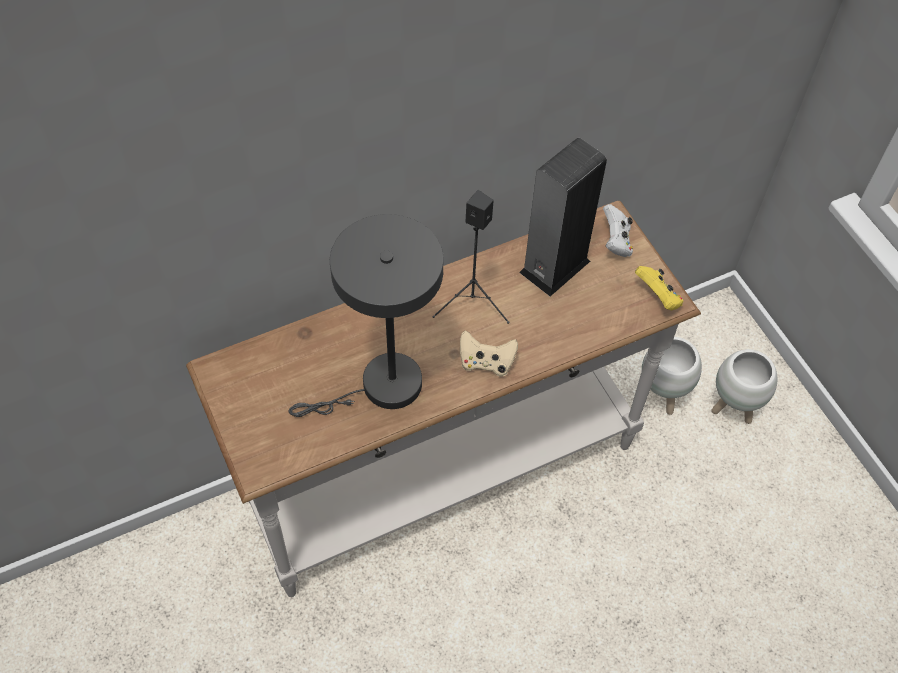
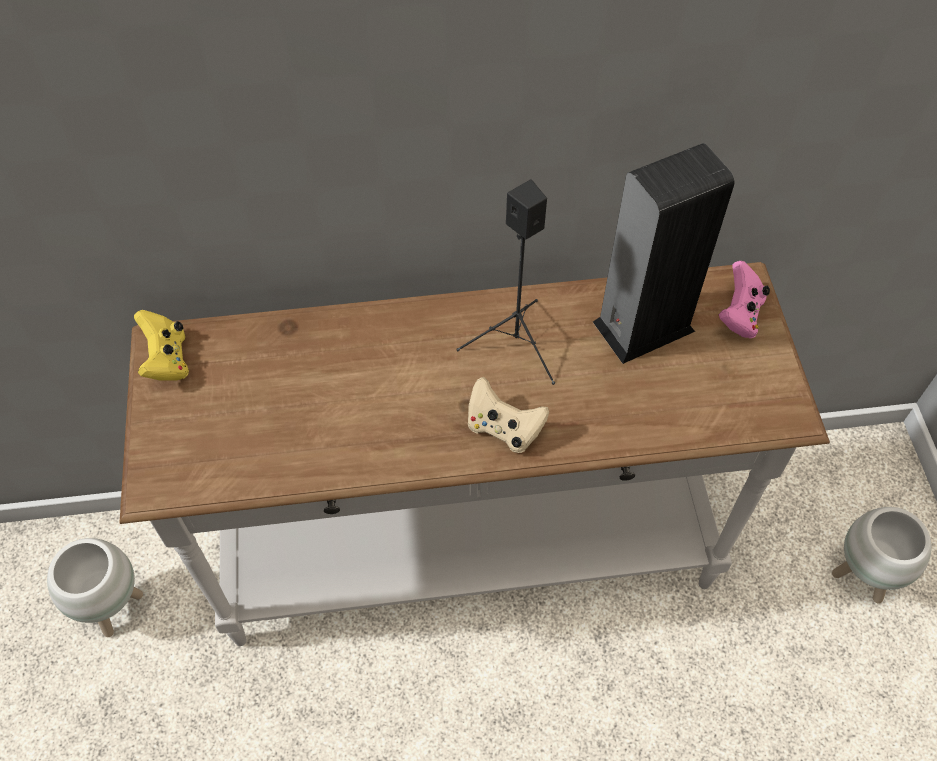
camera: 20 degrees right, 0 degrees up
(381, 388) = (354, 424): grey table lamp -> none
(616, 242) = (739, 315): white game controller -> pink game controller
(658, 297) = (773, 404): yellow game controller -> yellow game controller (167, 360)
(661, 396) = (771, 534): white planter -> white planter (114, 607)

